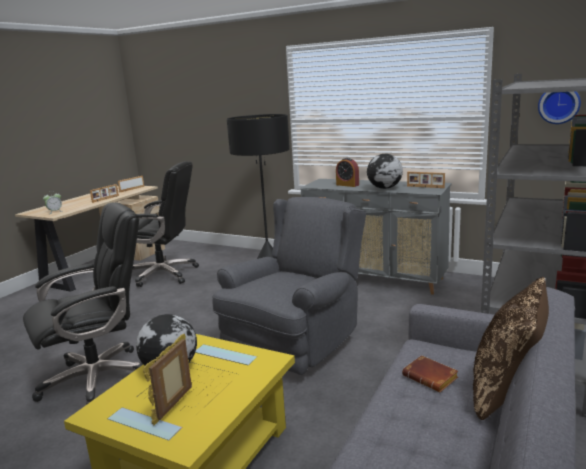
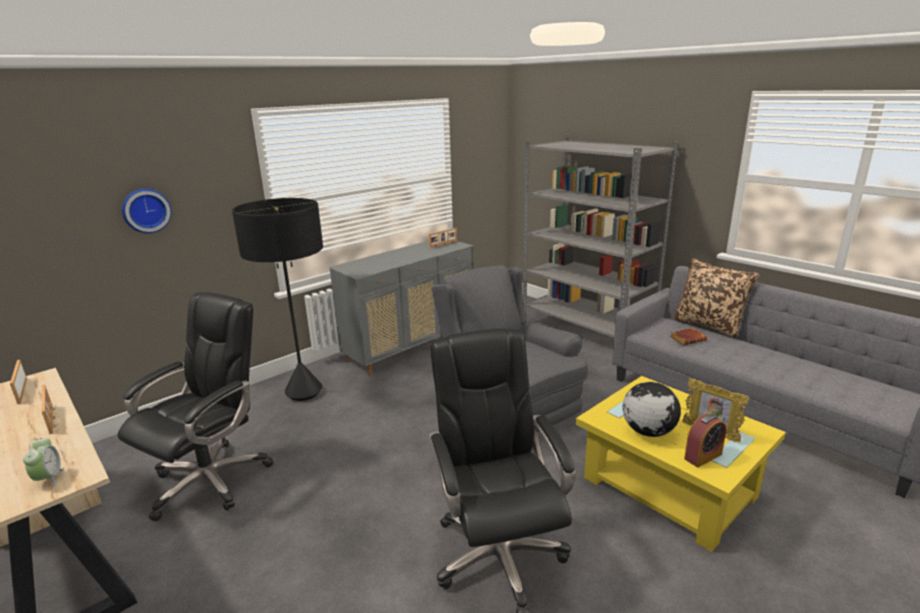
camera: 70 degrees left, 5 degrees up
(347, 185) = (385, 262): alarm clock -> alarm clock (703, 456)
(384, 188) = (423, 254): globe -> none
(559, 104) = (487, 160): wall clock -> wall clock (146, 210)

